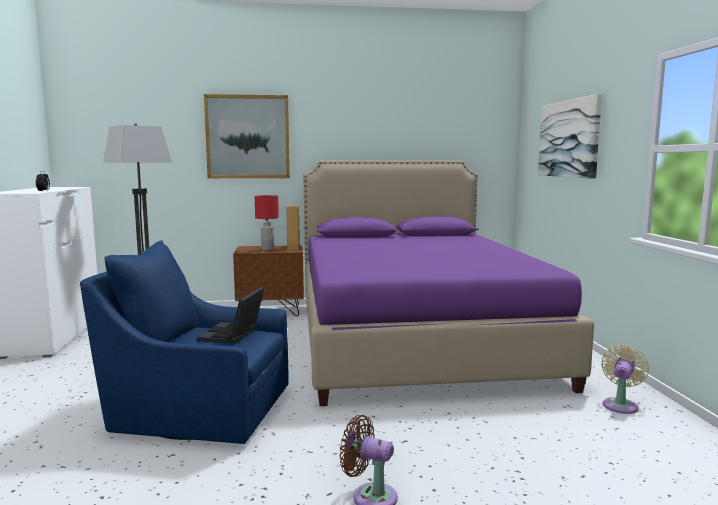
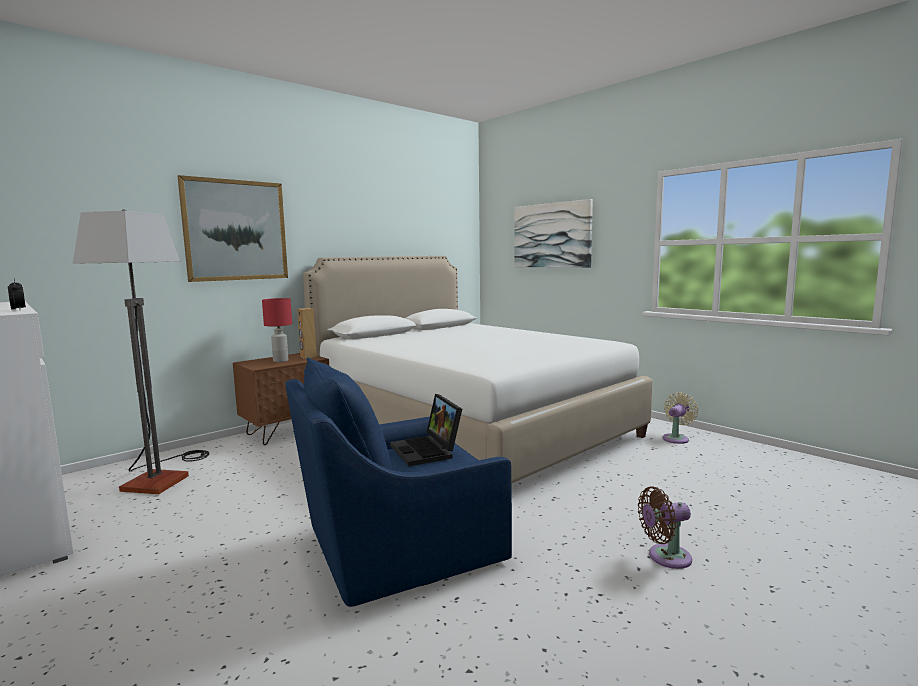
camera: 35 degrees left, 0 degrees up
(413, 339) = (468, 426): purple bed -> white bed
(620, 405) = (676, 438): beige fan -> beige fan turned 45 degrees clockwise

